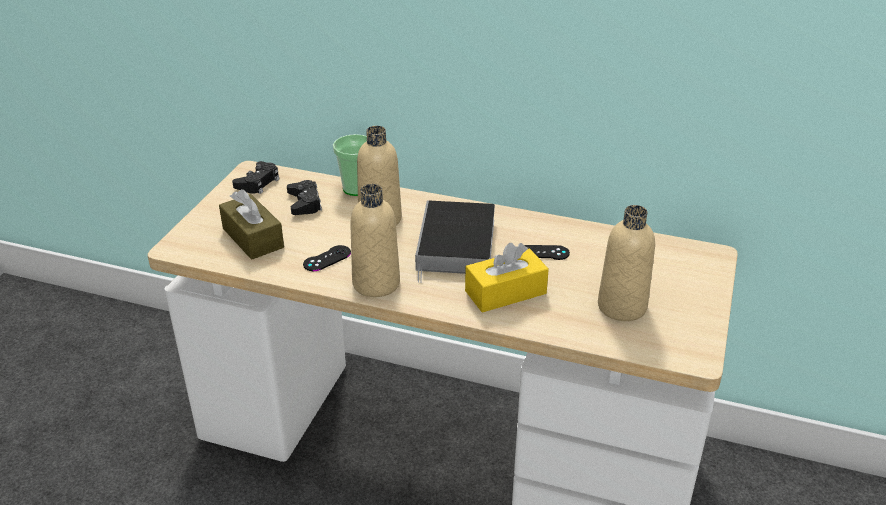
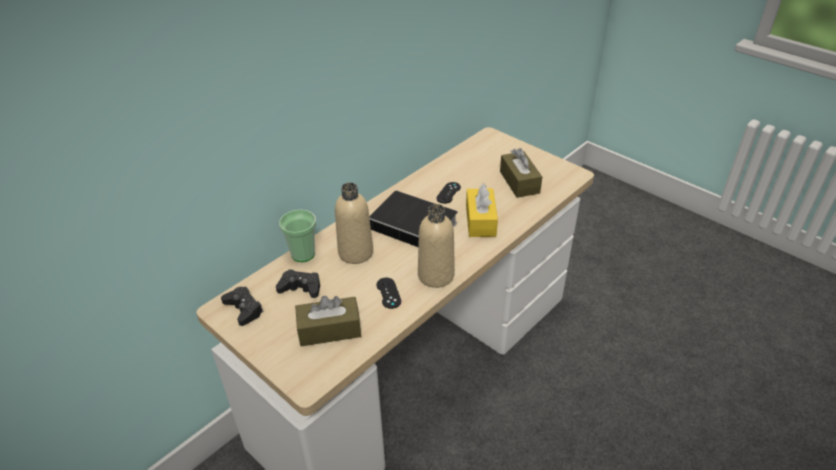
camera: 65 degrees left, 5 degrees up
(622, 306) = (519, 182): beige bottle -> brown tissue box

